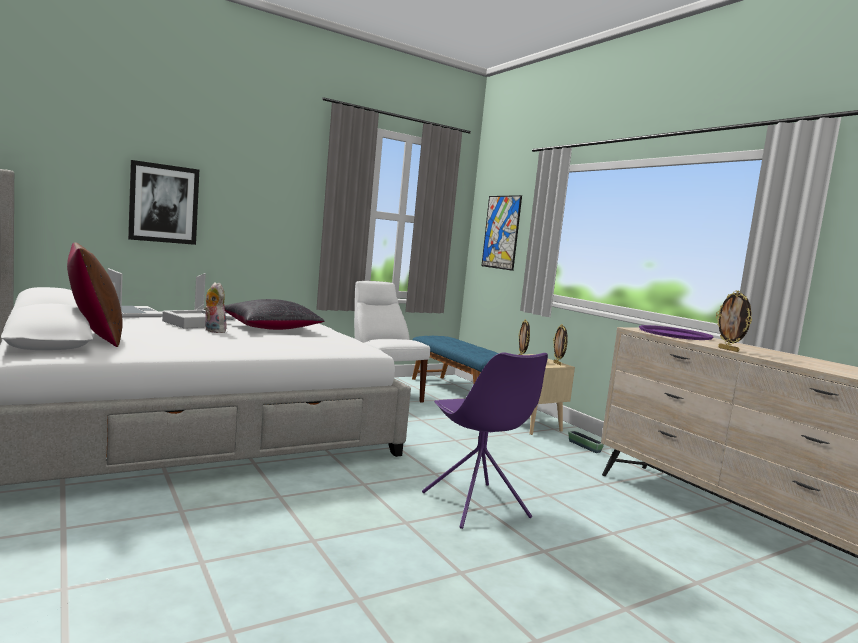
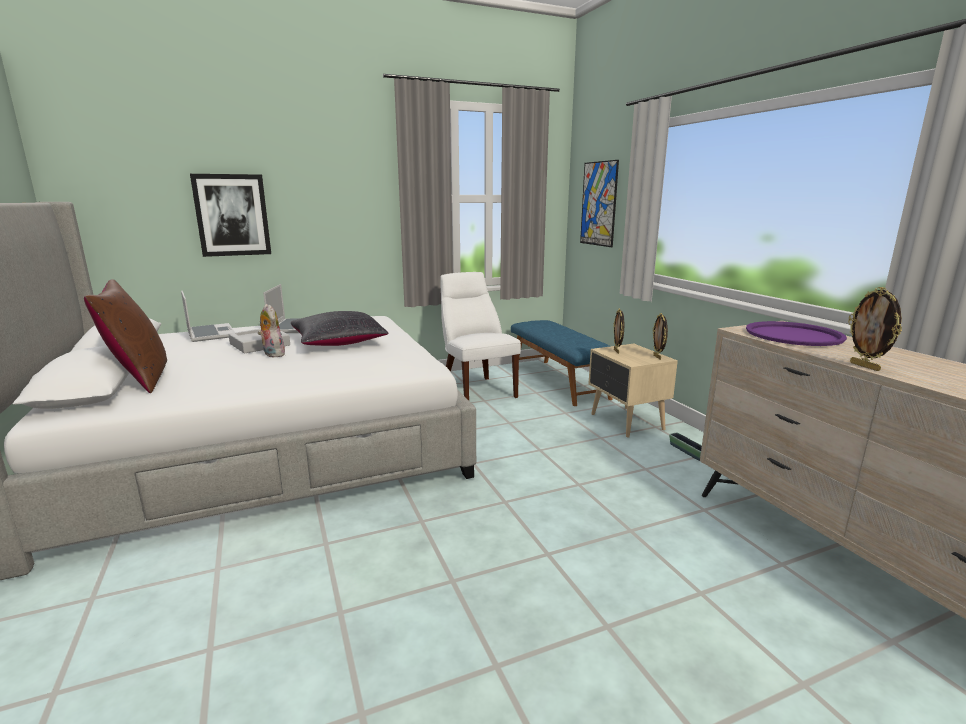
camera: 10 degrees right, 10 degrees up
(476, 506) = (540, 552): purple chair -> none

